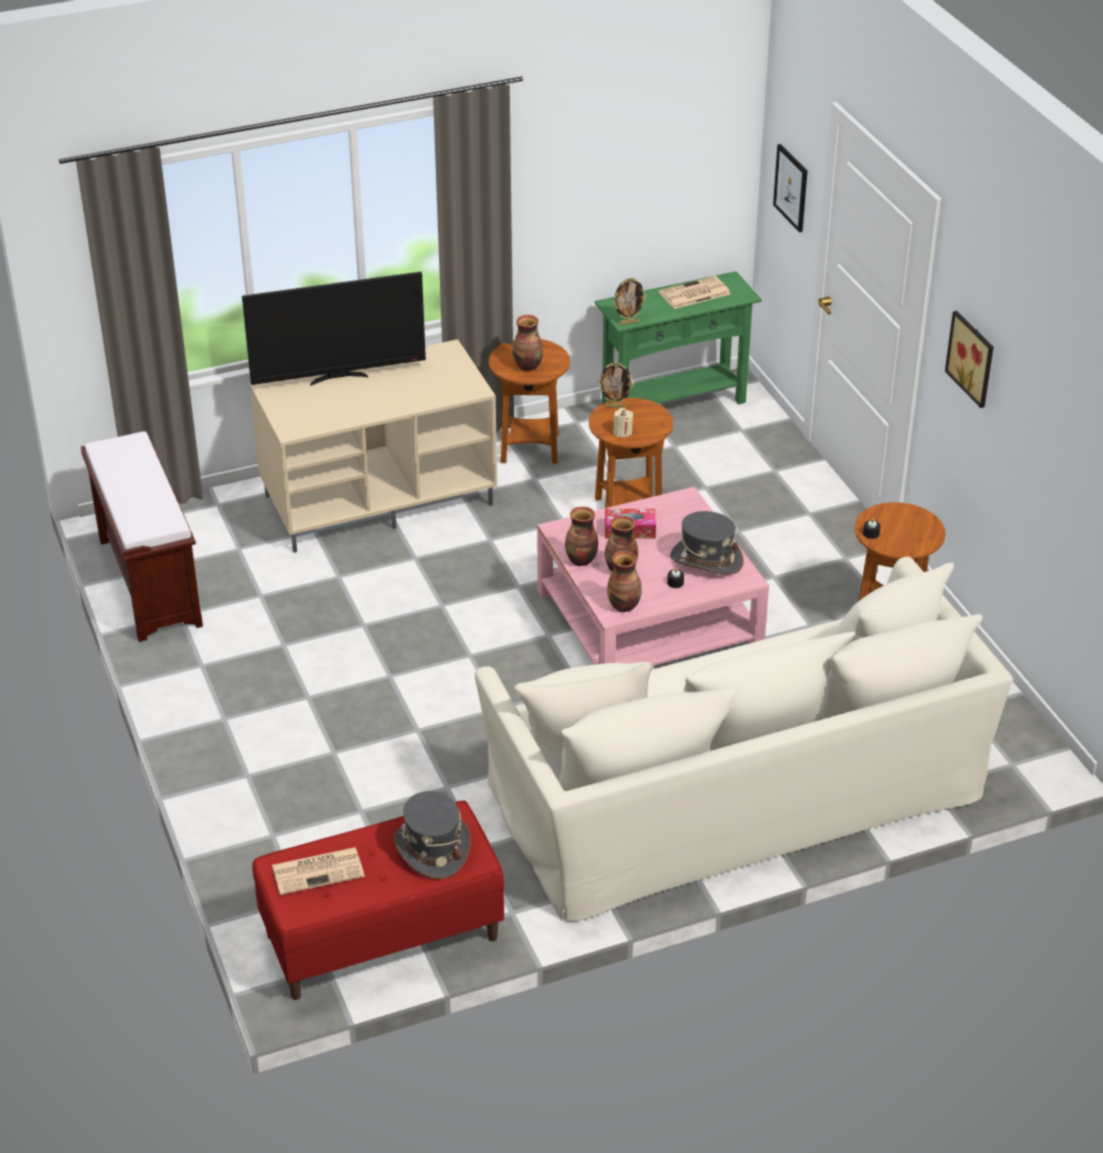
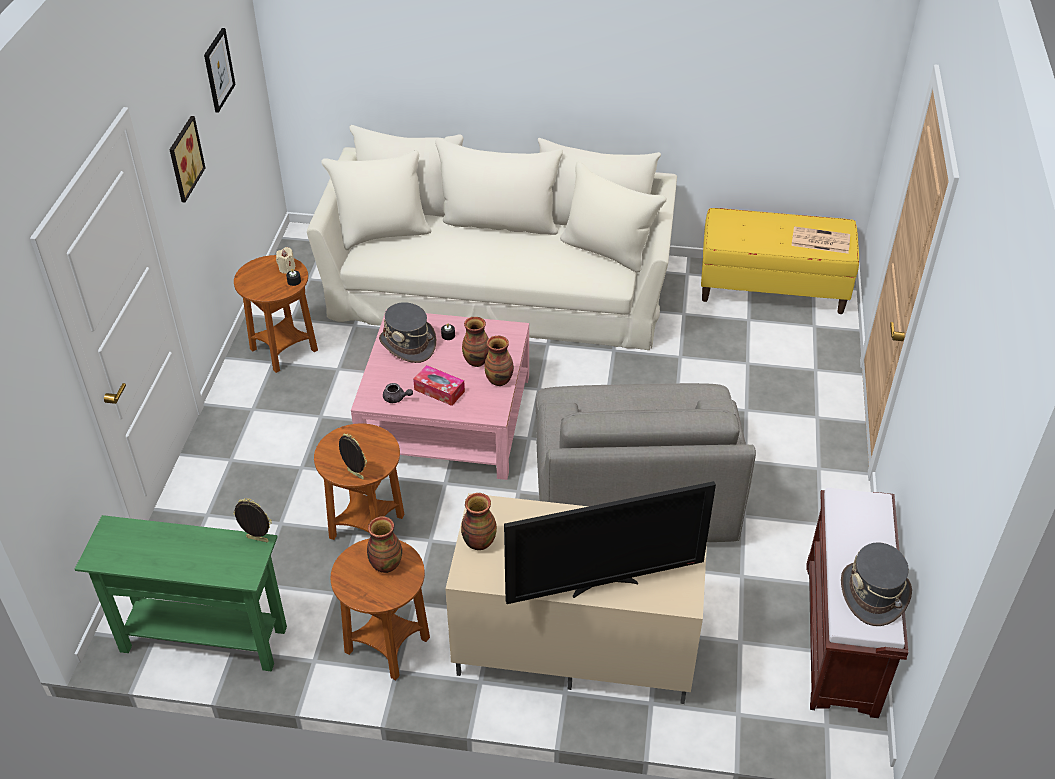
camera: 150 degrees left, 5 degrees up
(338, 377) = (604, 584): television -> television turned 150 degrees clockwise
(382, 937) = (772, 288): red bench -> yellow bench
(406, 628) = (634, 489): none -> grey armchair
(432, 848) = (743, 229): grey hat -> grey hat (873, 594)
(622, 432) = (375, 444): beige candle -> beige candle (287, 268)
(624, 605) = (500, 332): vase -> vase (478, 542)
(662, 509) = (396, 398): none -> grey teapot
(694, 294) = (153, 552): newspaper -> none
(791, 187) = (40, 409): picture -> picture (218, 70)

